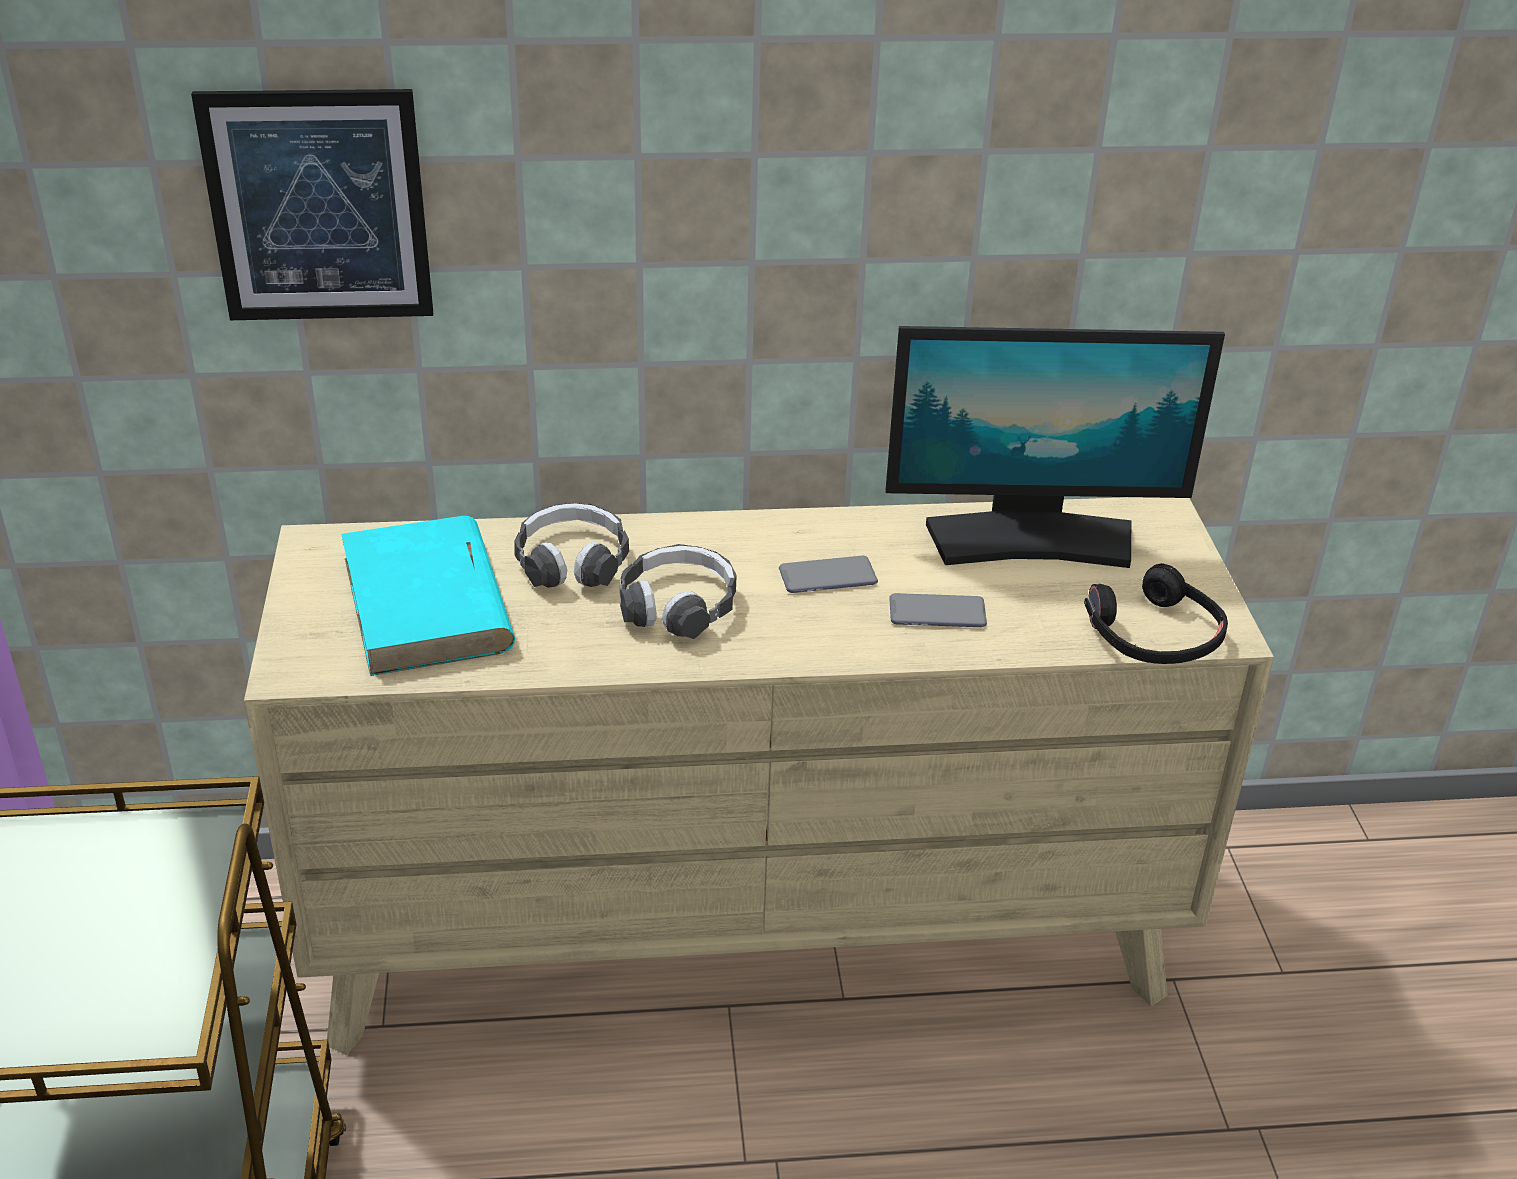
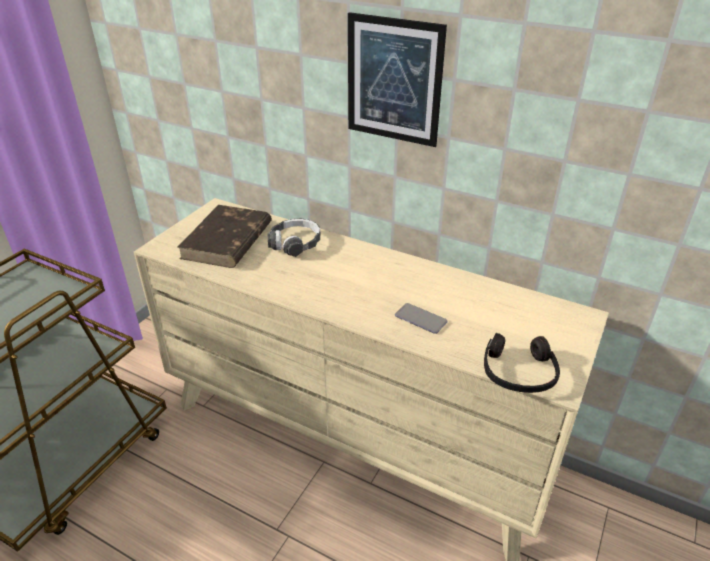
camera: 35 degrees right, 0 degrees up
(318, 207) = (226, 63): picture -> picture (393, 80)
(427, 605) = (227, 241): turquoise book -> brown book
(678, 605) = (315, 274): headphones -> none
(827, 576) = (388, 285): phone -> none
(1031, 539) = (501, 303): monitor -> none

